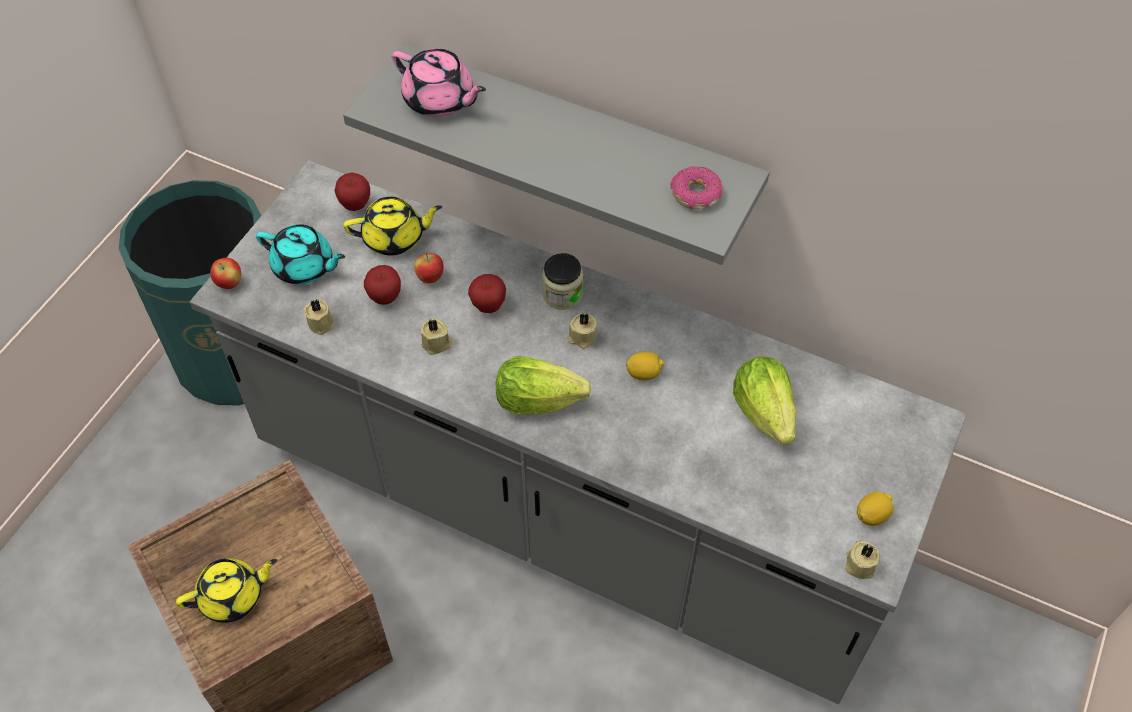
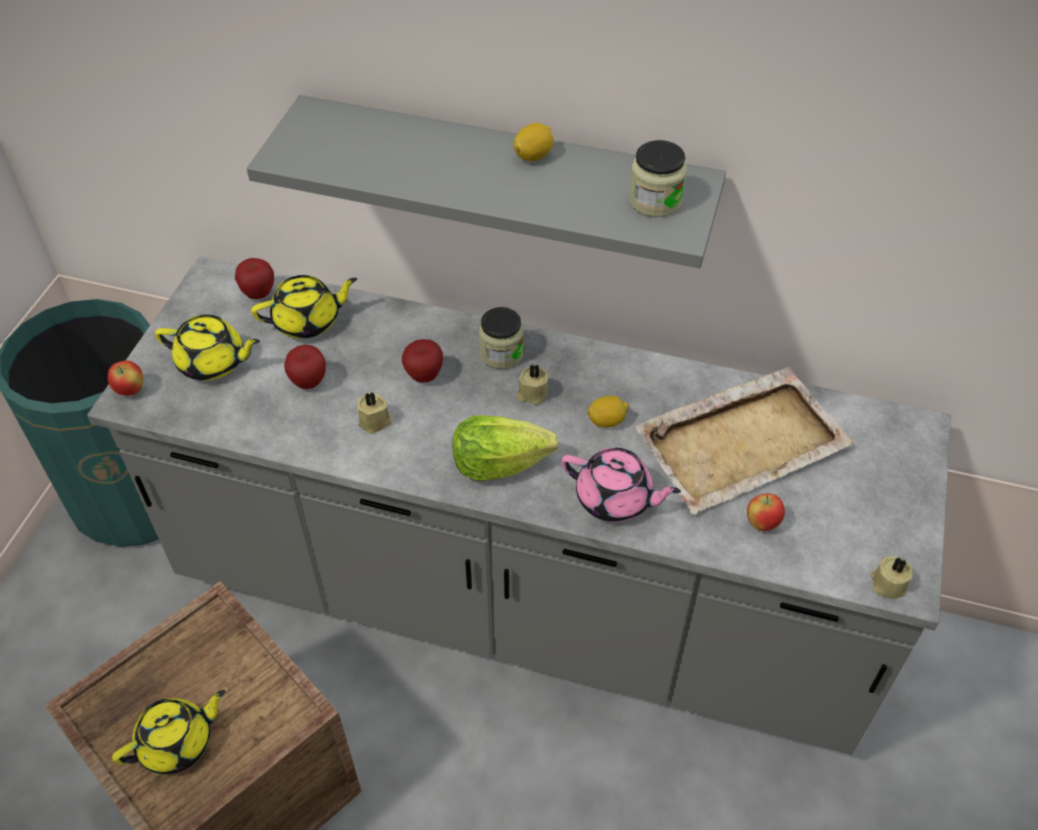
camera: 10 degrees left, 5 degrees down
(304, 267) = (213, 362): turquoise teapot -> yellow teapot
(321, 322) = (242, 417): beige candle -> none
(430, 278) = (355, 356): apple -> apple (762, 523)
(440, 100) = (352, 143): pink teapot -> pink teapot (615, 499)
(695, 194) = (655, 201): donut -> jar
(764, 412) = (743, 442): lettuce -> beige tray
(872, 515) = (885, 530): lemon -> lemon (533, 156)

